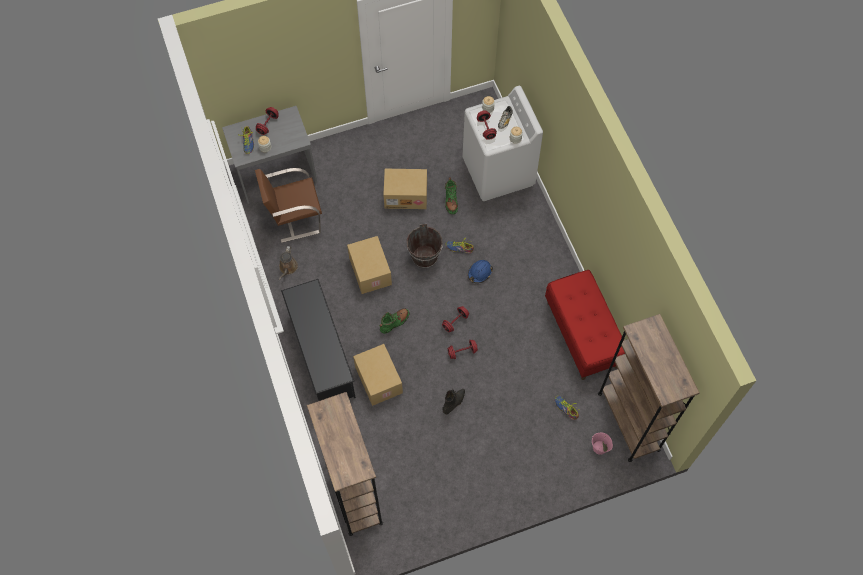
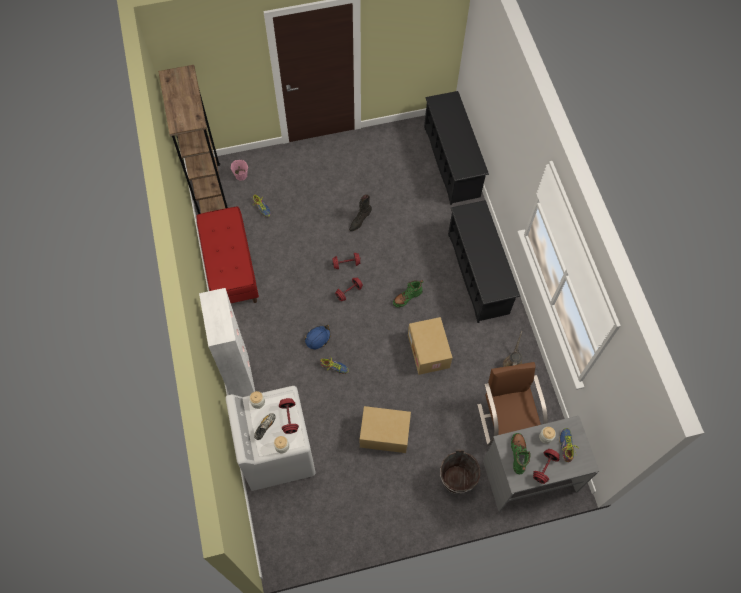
camera: 175 degrees left, 0 degrees up
(294, 218) = (507, 419): brown chair -> brown chair turned 90 degrees counterclockwise
(353, 492) = (452, 162): brown bookcase -> black shoe rack
(377, 379) = (427, 247): cardboard box -> none
(424, 257) = (371, 360): brown bucket -> brown bucket (456, 480)
(451, 201) = (335, 422): green boot -> green boot (518, 454)
(544, 227) = (241, 380): none -> white cabinet

